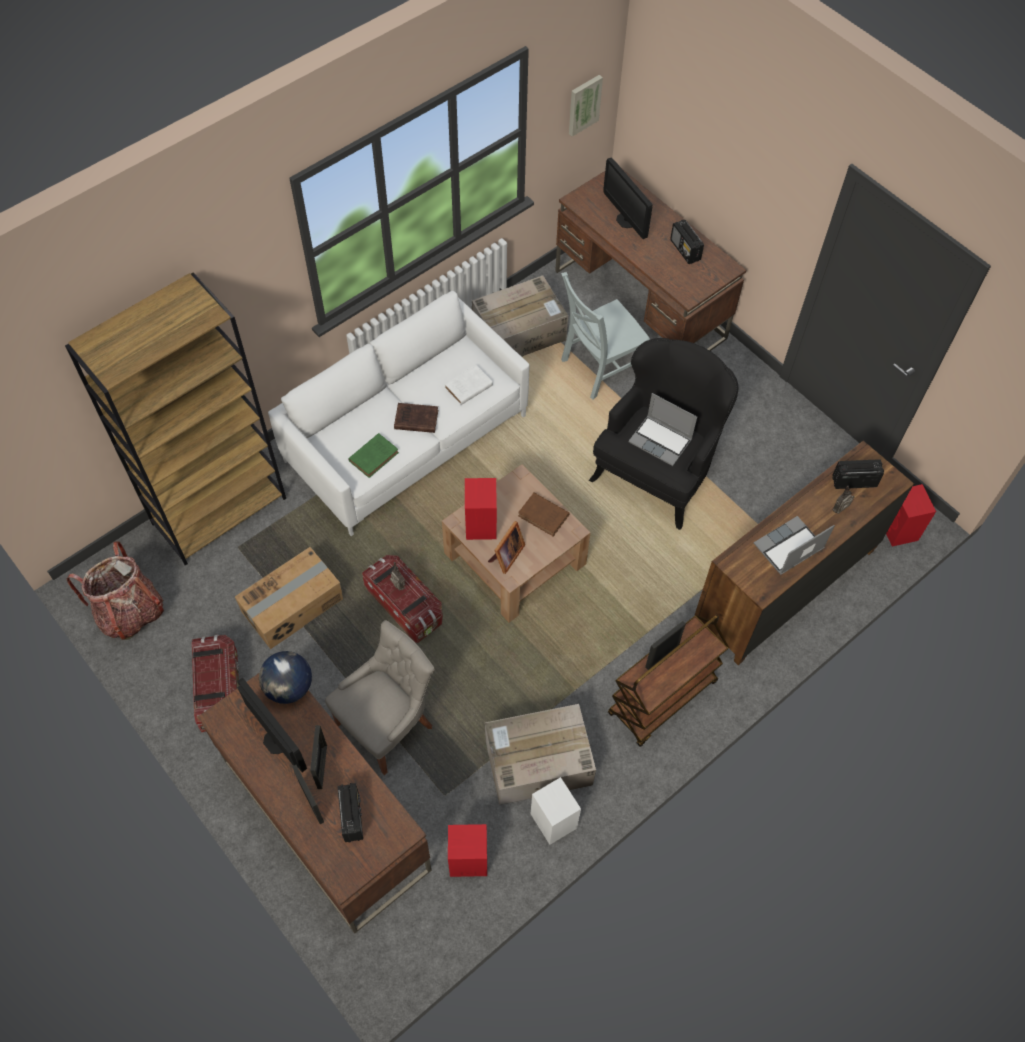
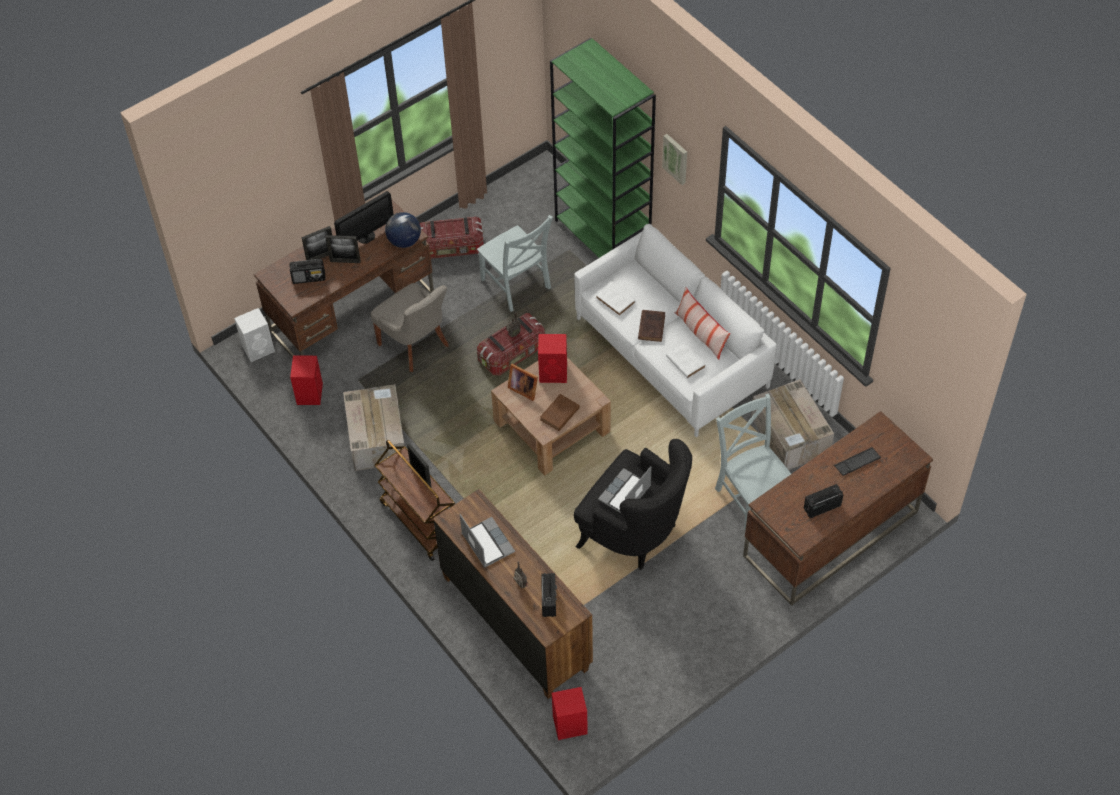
camera: 95 degrees right, 5 degrees down
(130, 612) = (517, 193): backpack -> none
(220, 510) = (603, 237): brown bookcase -> green bookcase
(293, 606) = (517, 286): cardboard box -> grey chair
(375, 456) = (616, 301): green book -> white book
(426, 372) = (700, 333): none -> pillow
(553, 820) = (331, 445): white speaker -> white speaker (259, 348)
(583, 104) = (926, 377): picture -> picture (676, 158)
(626, 220) = (857, 462): monitor -> keyboard

